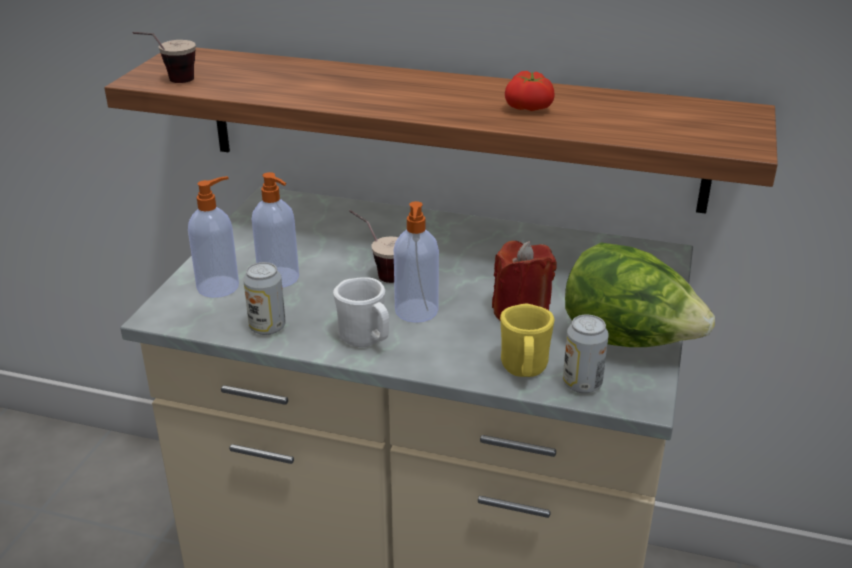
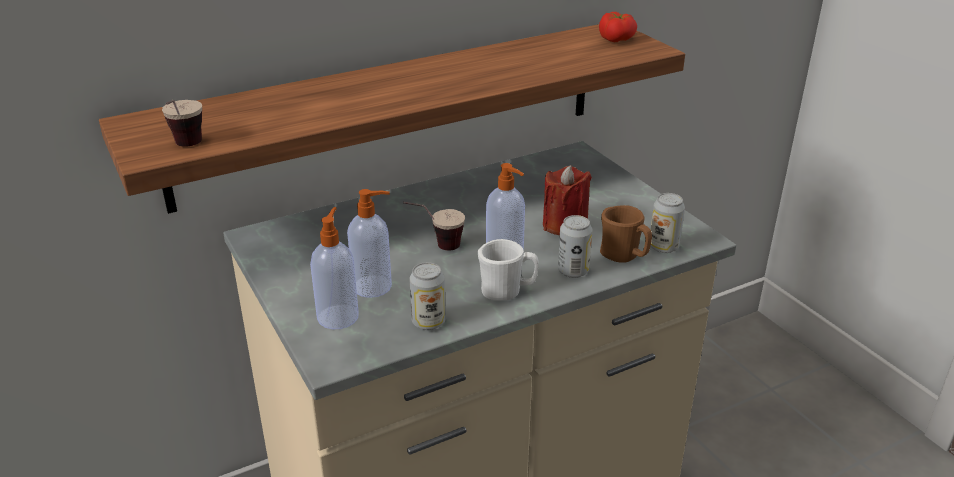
camera: 45 degrees left, 0 degrees up
(452, 355) = (573, 271): none -> can
(524, 370) = (624, 256): yellow mug -> brown mug
(530, 108) = (498, 68): tomato -> tomato (617, 39)
(628, 341) = (644, 211): lettuce -> none

